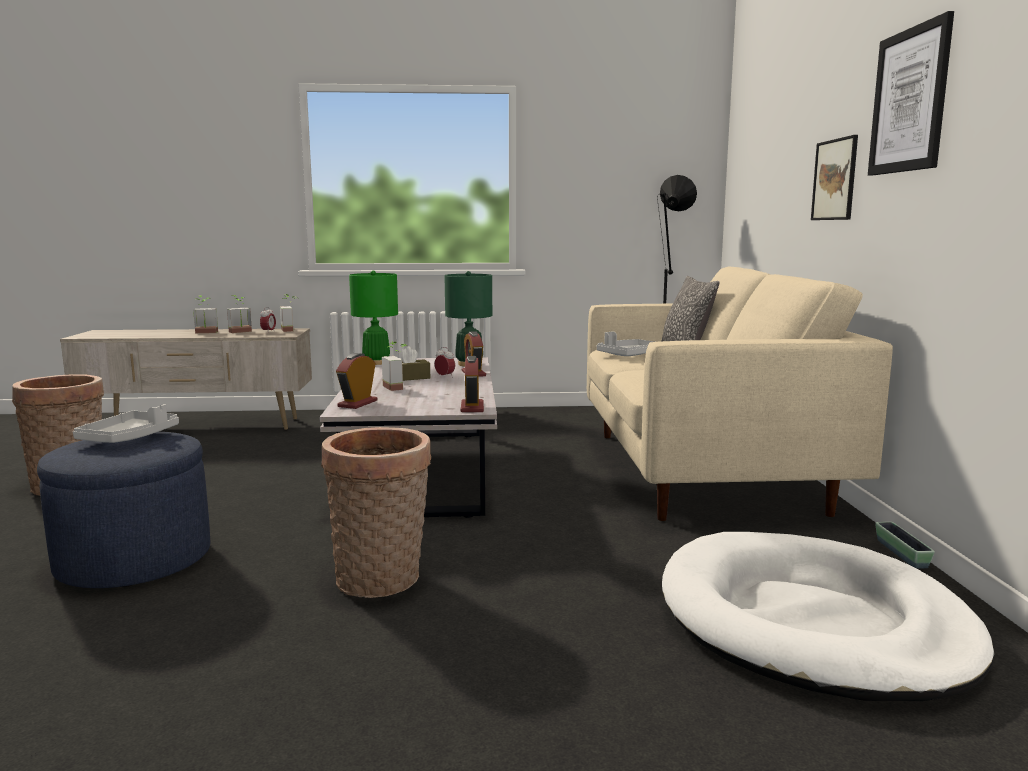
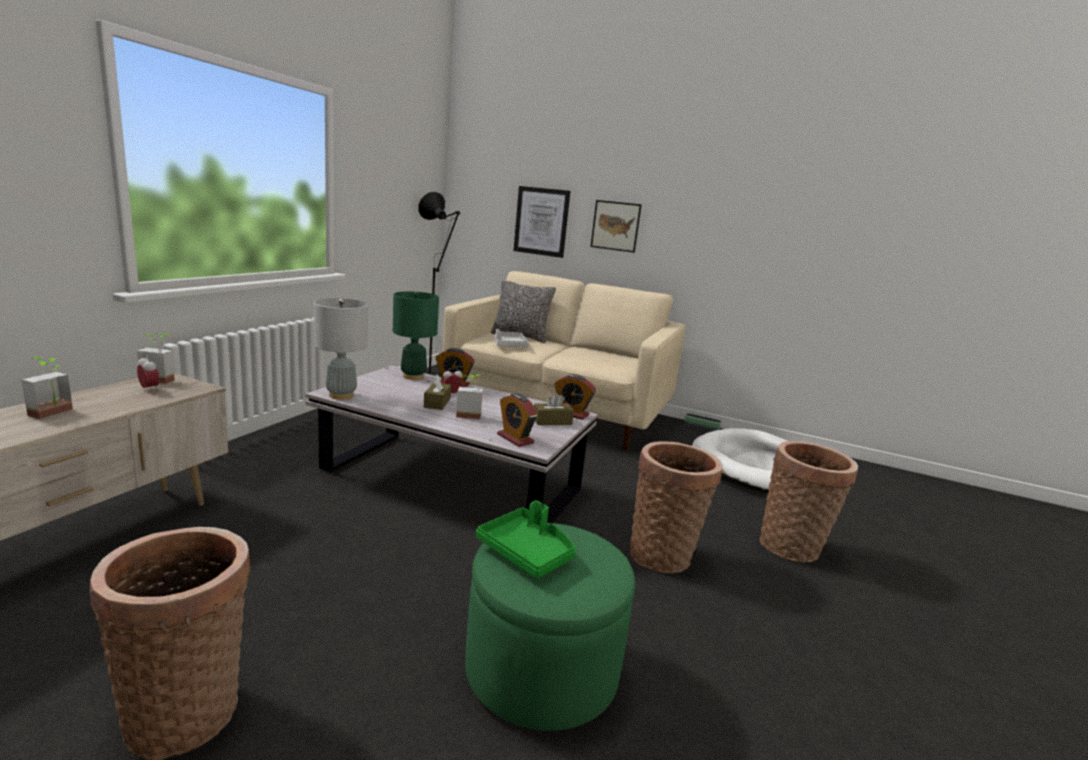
camera: 65 degrees left, 5 degrees up
(129, 438) = (527, 552): grey tray -> green tray
(134, 560) = (541, 669): blue ottoman -> green ottoman
(241, 332) = (110, 398): potted plant -> none
(376, 362) = (341, 395): green table lamp -> grey table lamp
(432, 405) = (552, 421): none -> brown tissue box
(515, 672) = (793, 547): none -> basket
(909, 100) = (693, 197): picture -> picture (541, 221)

